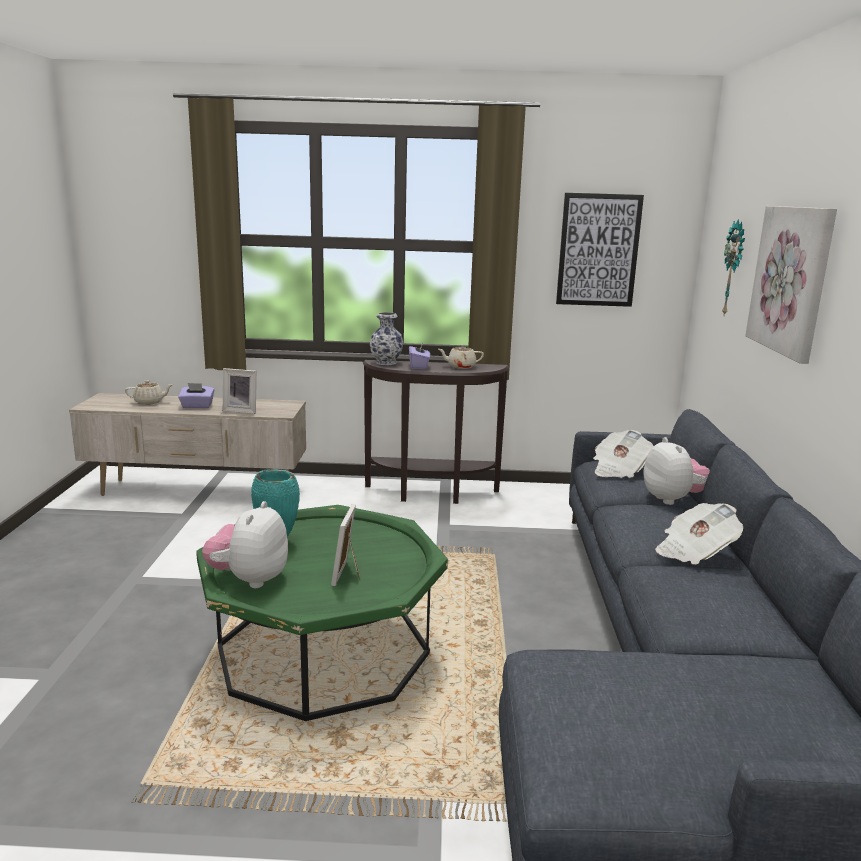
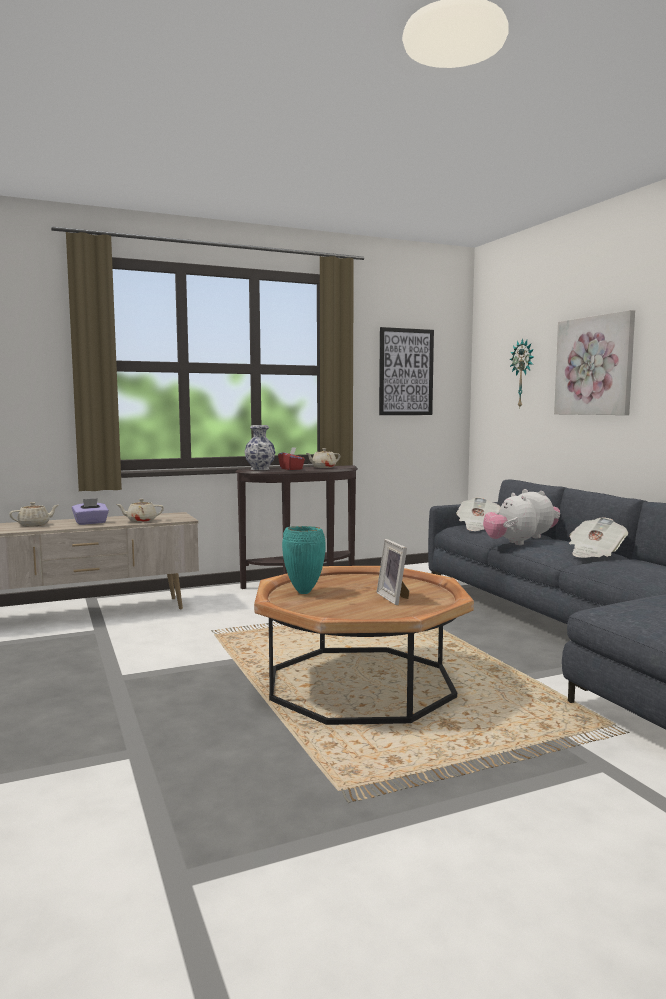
camera: 25 degrees left, 10 degrees down
(242, 410) = (141, 521): picture frame -> beige teapot
(249, 579) = (325, 612): plush toy -> plush toy (509, 543)
(323, 650) = (360, 684): green coffee table -> brown coffee table
(419, 366) = (291, 469): purple tissue box -> red tissue box

